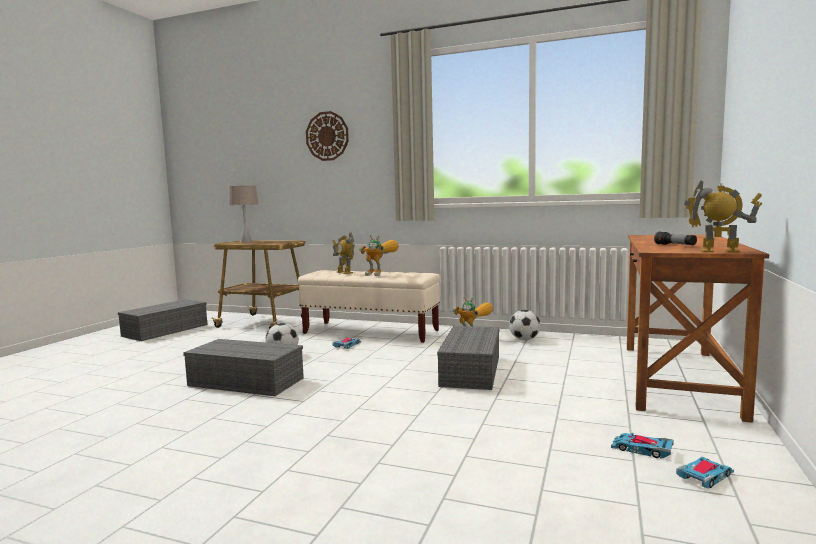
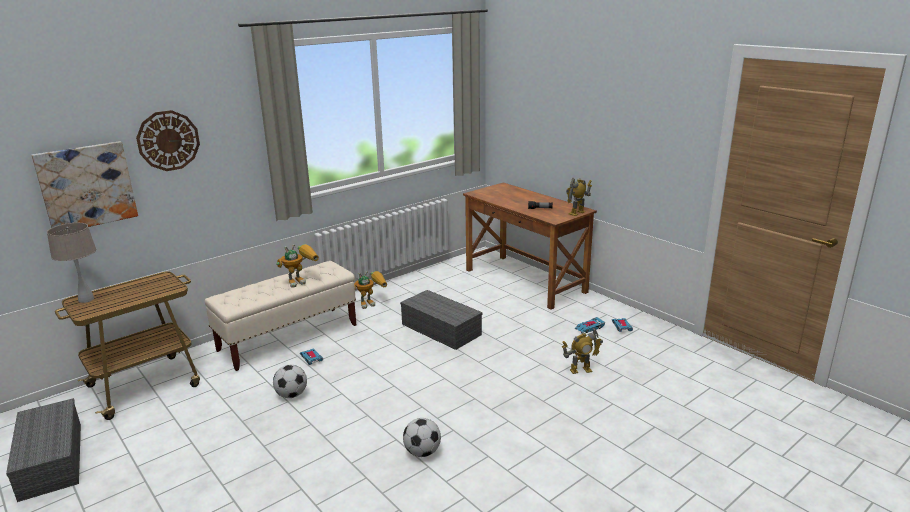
camera: 60 degrees left, 15 degrees up
(244, 382) = (344, 427): grey storage box -> none
(273, 164) = (86, 186): none -> picture
(344, 272) = (257, 292): toy robot -> toy robot (580, 370)
(524, 339) = (405, 289): football -> football (422, 452)

